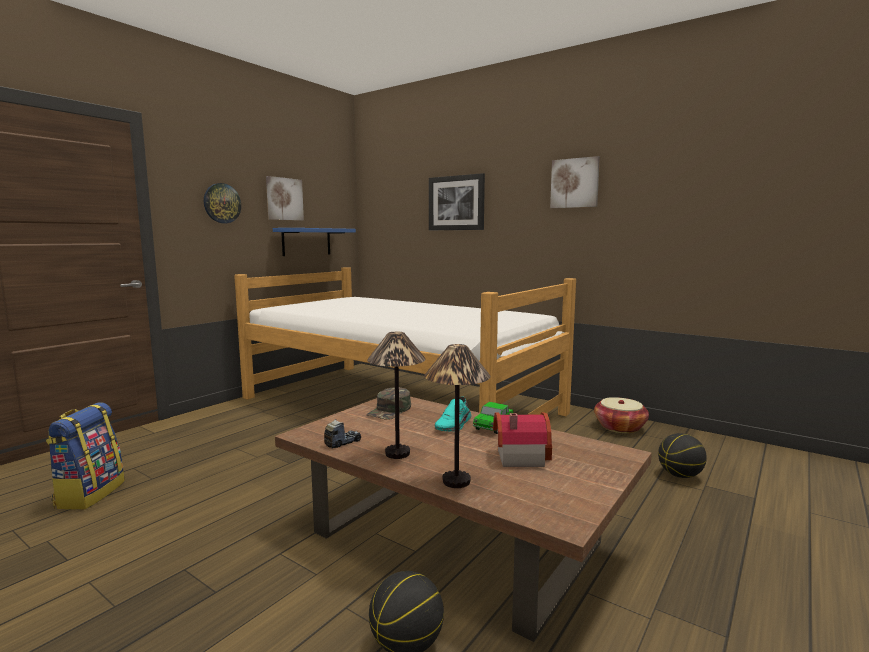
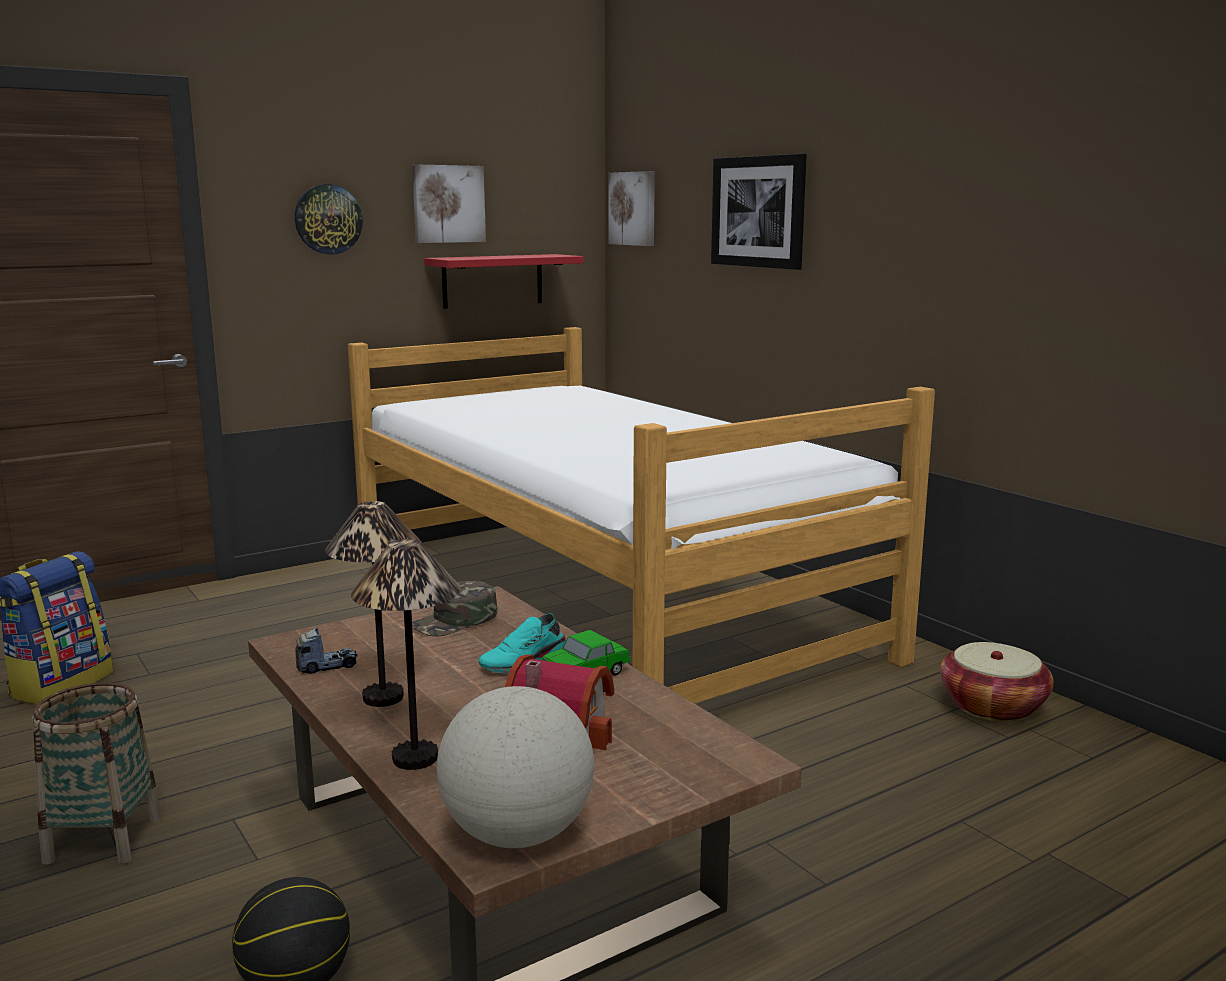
camera: 20 degrees right, 5 degrees up
(197, 585) = (103, 839): none -> basket
(306, 242) = (492, 280): blue shelf -> red shelf
(564, 510) = (517, 835): none -> globe
(575, 183) = (962, 182): picture -> picture (633, 208)
(679, 475) = (1015, 823): basketball -> none

